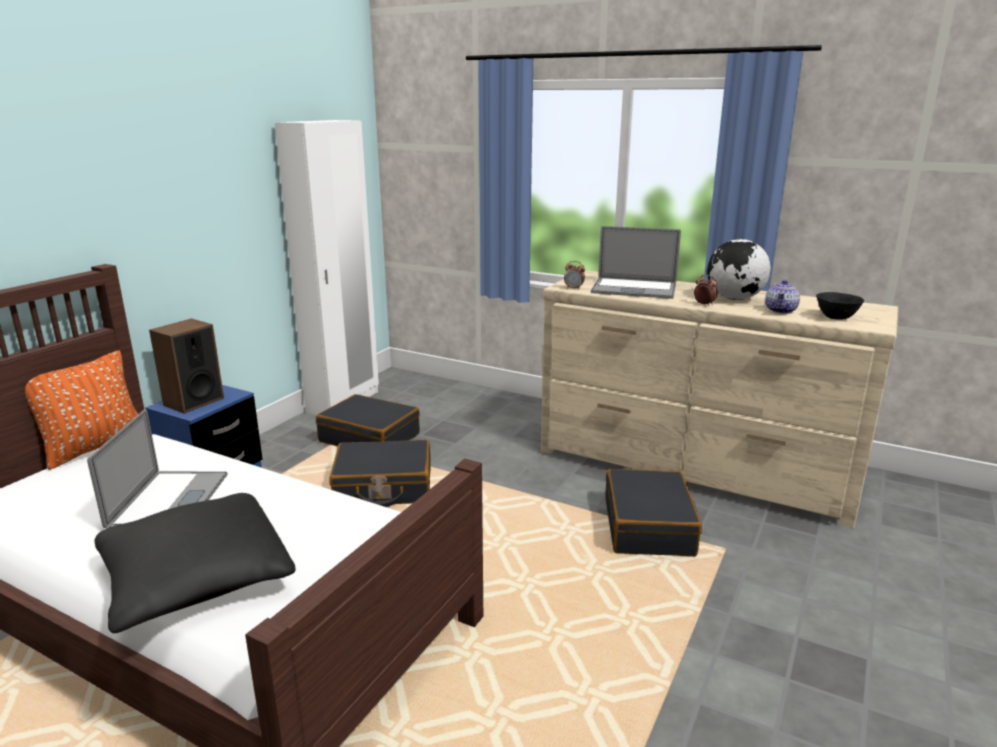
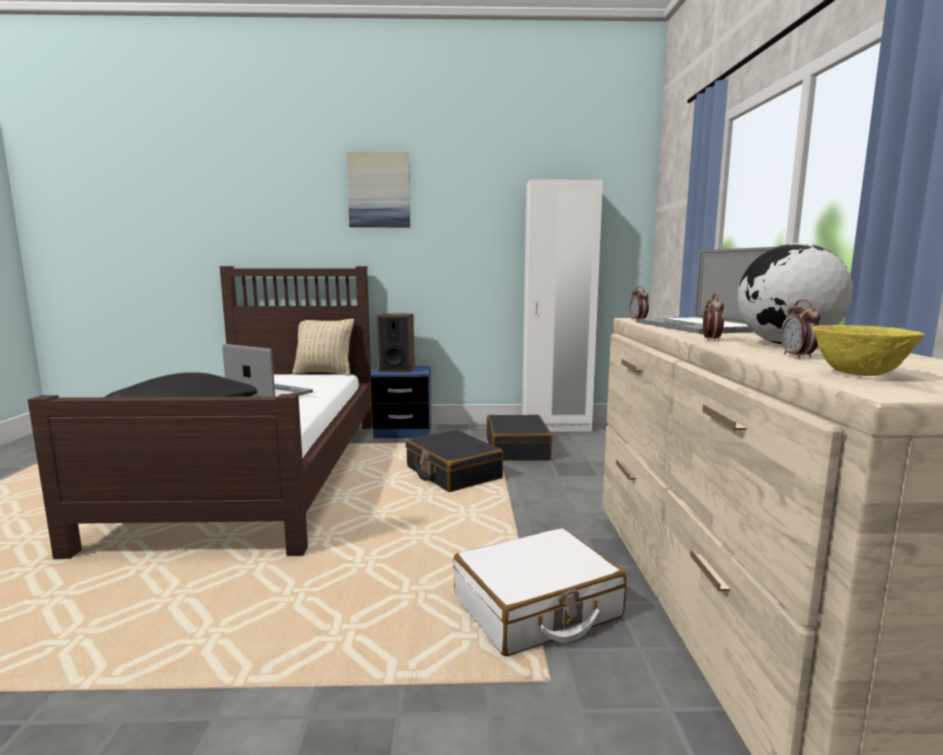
camera: 60 degrees right, 10 degrees down
(95, 448) = (324, 373): orange pillow -> beige pillow
(98, 140) = (379, 190): none -> picture
(169, 501) = (269, 393): laptop -> laptop turned 120 degrees counterclockwise
(649, 526) = (537, 608): black suitcase -> white suitcase
(781, 310) = (797, 357): teapot -> alarm clock
(836, 318) = (859, 374): black bowl -> yellow bowl

